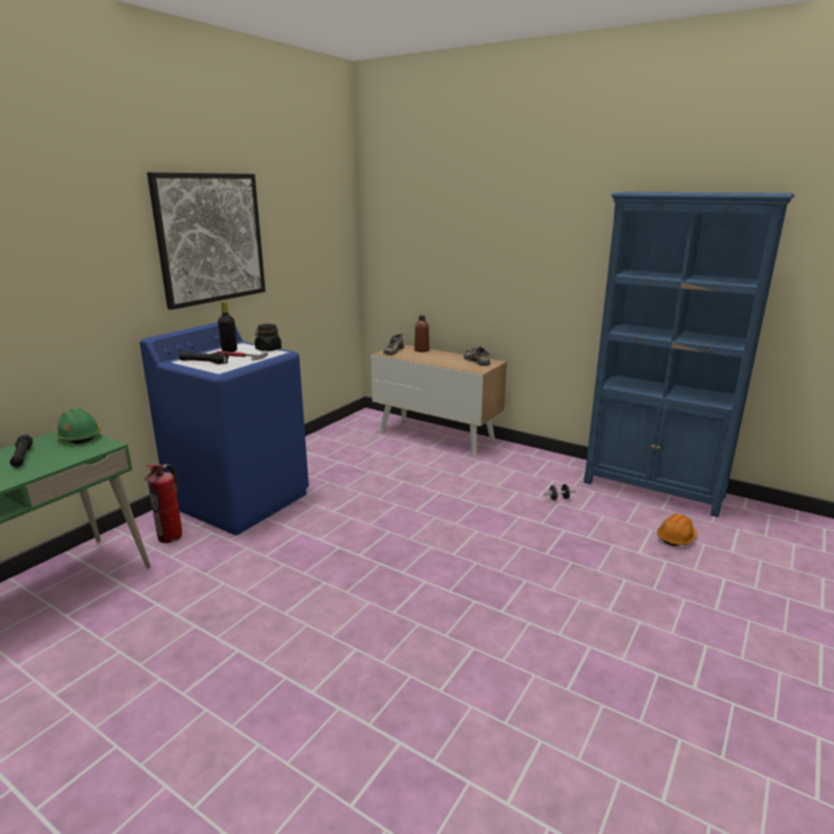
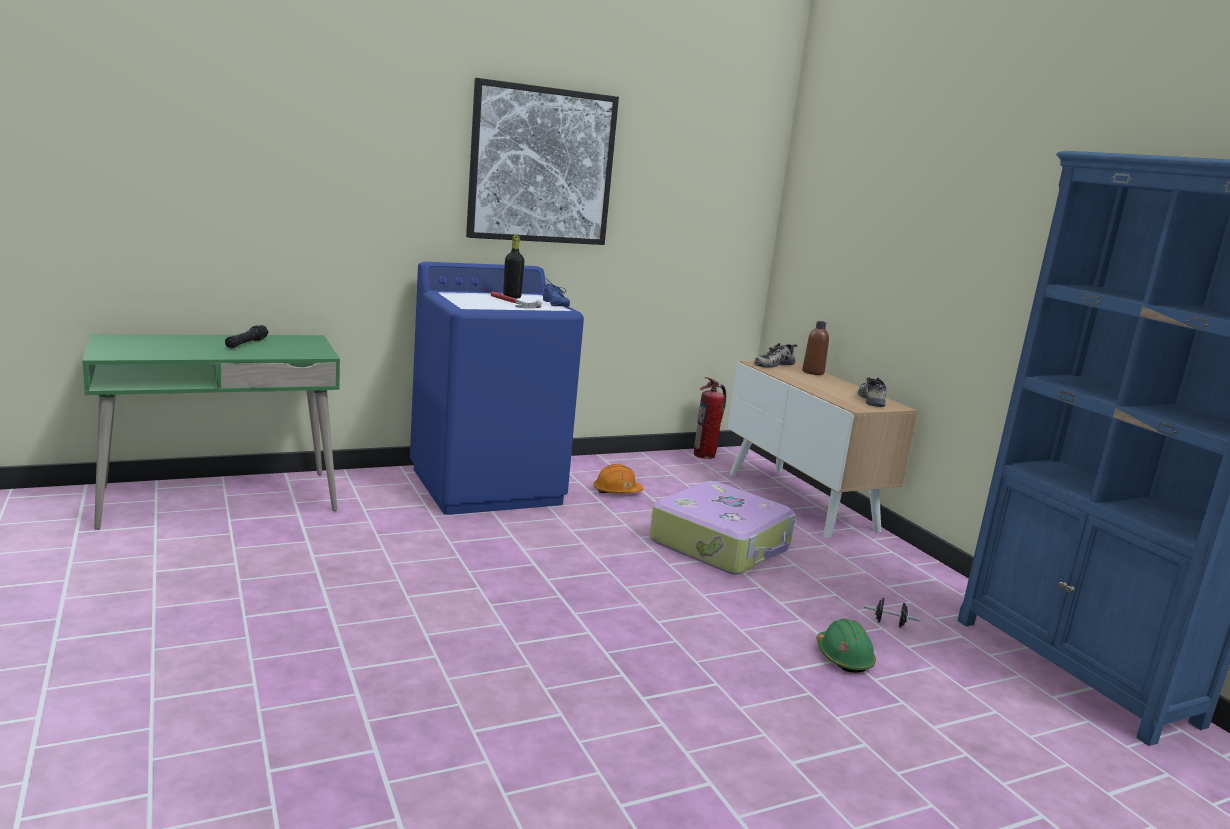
camera: 30 degrees right, 5 degrees down
(79, 436) = (311, 343): green hard hat -> green hard hat (843, 657)
(171, 536) = (384, 493): fire extinguisher -> fire extinguisher (705, 455)
(204, 362) = (467, 299): black flashlight -> none
(268, 349) = (554, 304): black jar -> blue shoe
(428, 483) = (721, 544): none -> suitcase
(676, 538) = (1026, 737): orange hard hat -> orange hard hat (616, 491)

